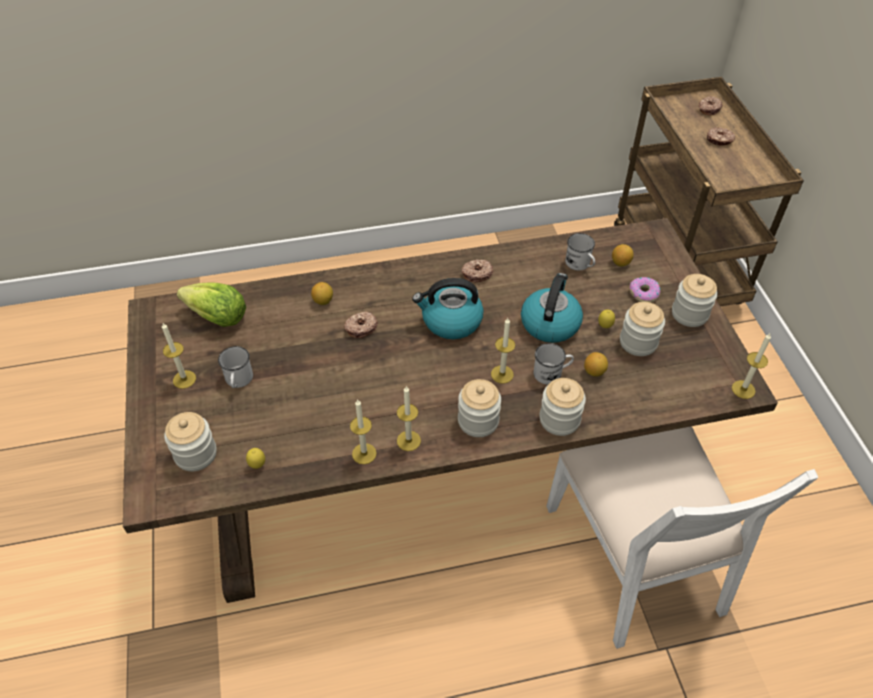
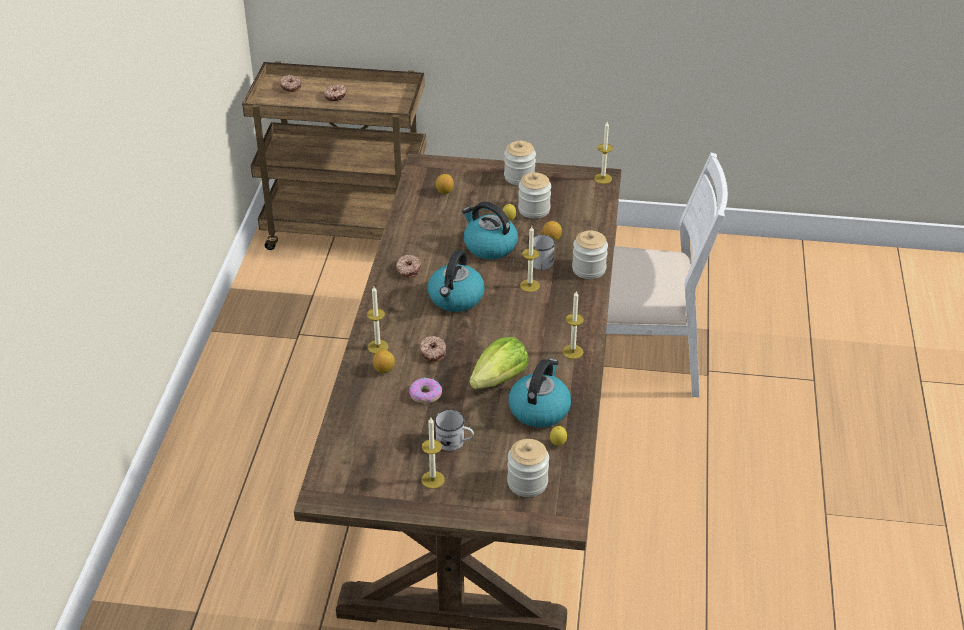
camera: 70 degrees left, 10 degrees down
(218, 317) = (363, 445): lettuce -> lettuce (500, 379)
(306, 435) = (539, 409): none -> kettle
(364, 453) = (574, 379): candle -> candle (378, 346)
(478, 421) = (570, 310): jar -> none
(580, 264) = (433, 212): white mug -> none
(644, 293) = (485, 191): donut -> donut (425, 394)

